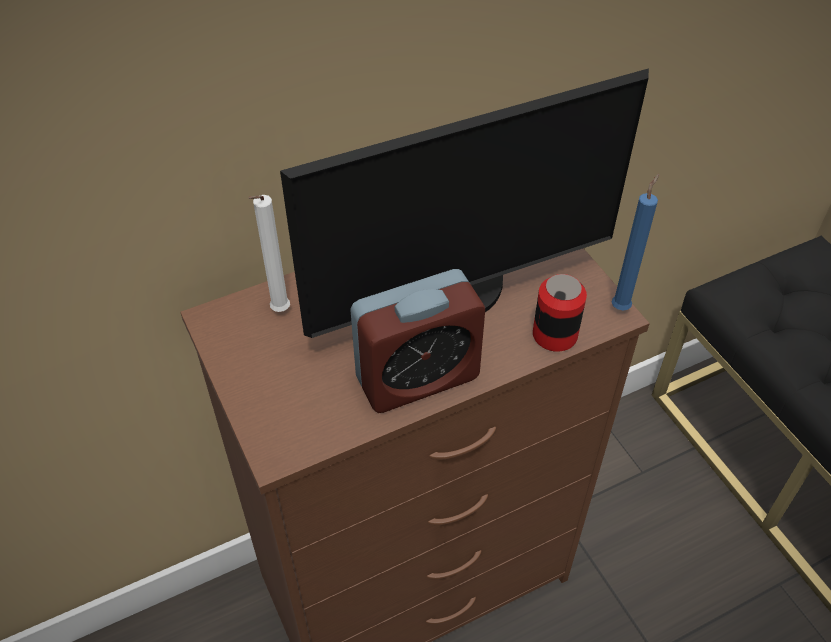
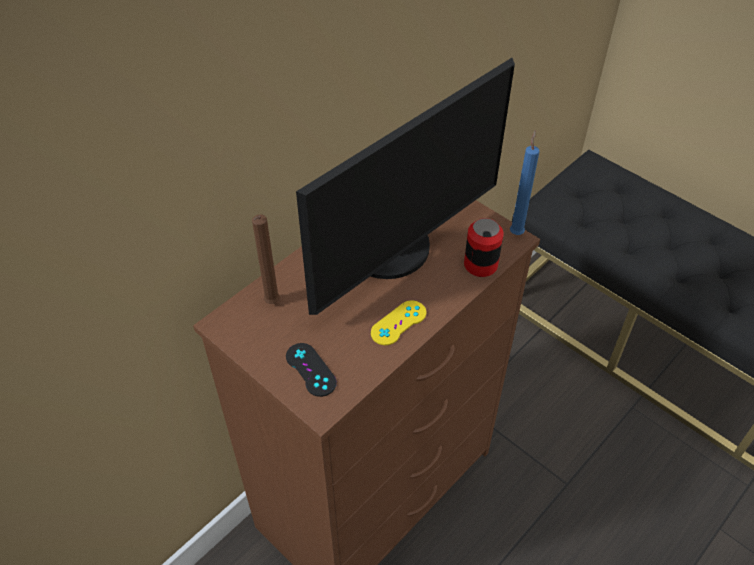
camera: 20 degrees left, 0 degrees up
(278, 312) = (271, 304): white candle -> brown candle
(286, 403) = (310, 369): none -> black game controller
(417, 378) = (398, 323): alarm clock -> yellow game controller

